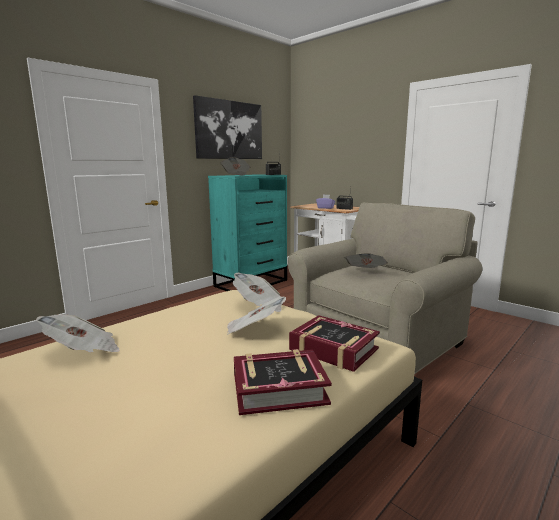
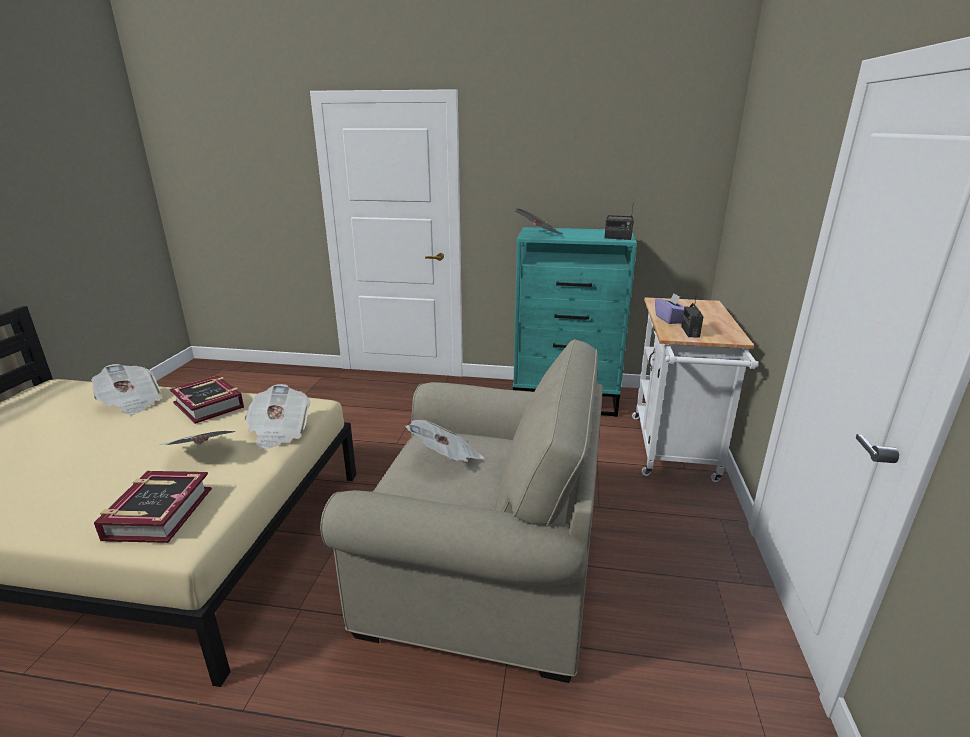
camera: 55 degrees right, 10 degrees up
(229, 130) = (577, 154): picture -> none
(279, 389) = (62, 509): book -> book (209, 405)

